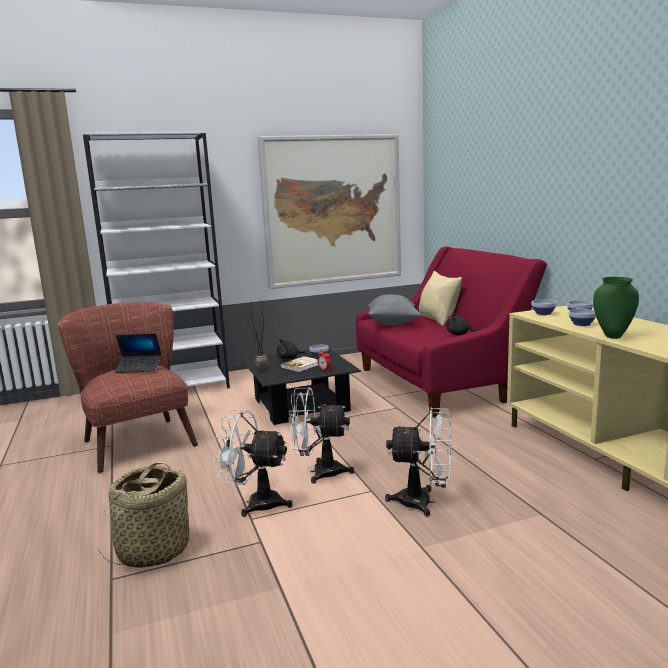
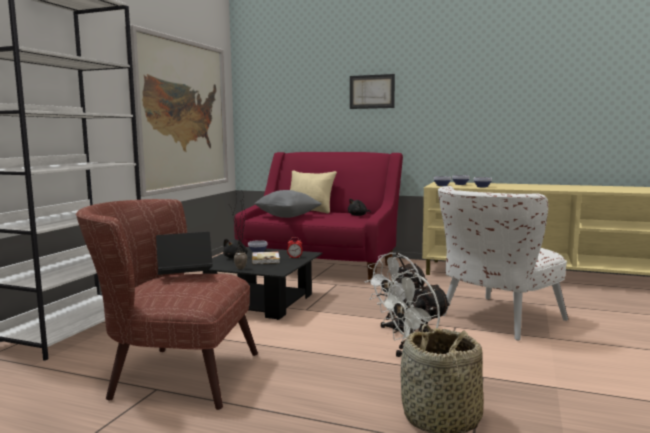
camera: 50 degrees left, 5 degrees down
(139, 368) = (184, 276): laptop -> laptop turned 150 degrees counterclockwise
(424, 502) = (493, 320): white fan -> white armchair
(524, 176) = (372, 91): none -> picture
(613, 337) = (519, 188): green vase -> none

